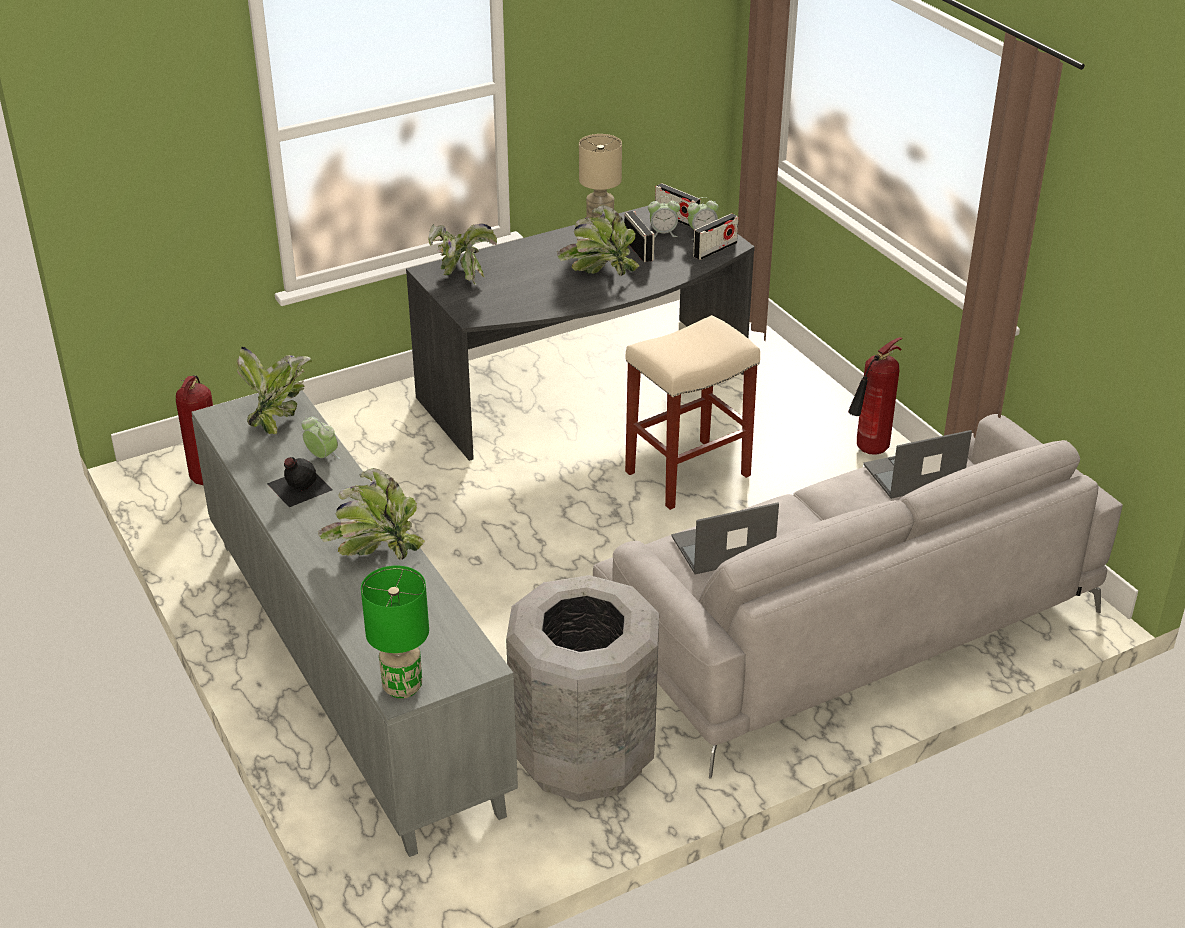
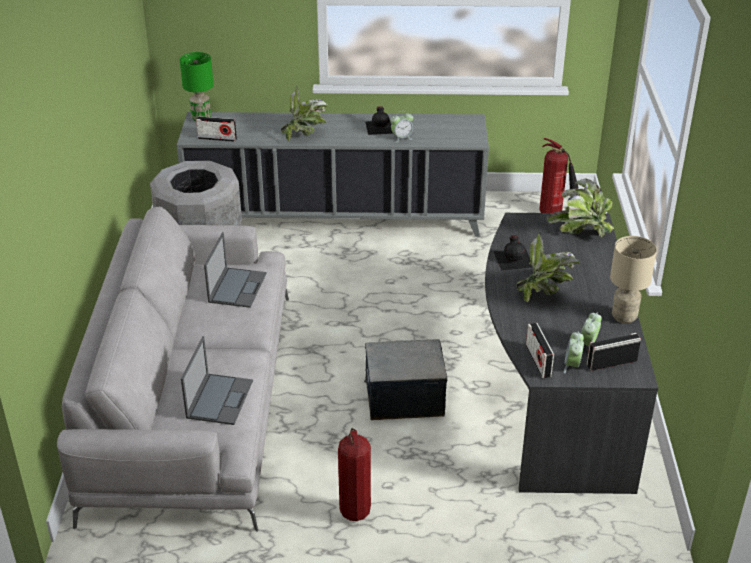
camera: 120 degrees right, 0 degrees up
(278, 415) = (455, 135): potted plant -> none
(556, 299) = (514, 258): none -> black bottle
(638, 249) = (566, 322): radio -> radio (217, 138)
(687, 474) = (404, 398): beige stool -> storage box

